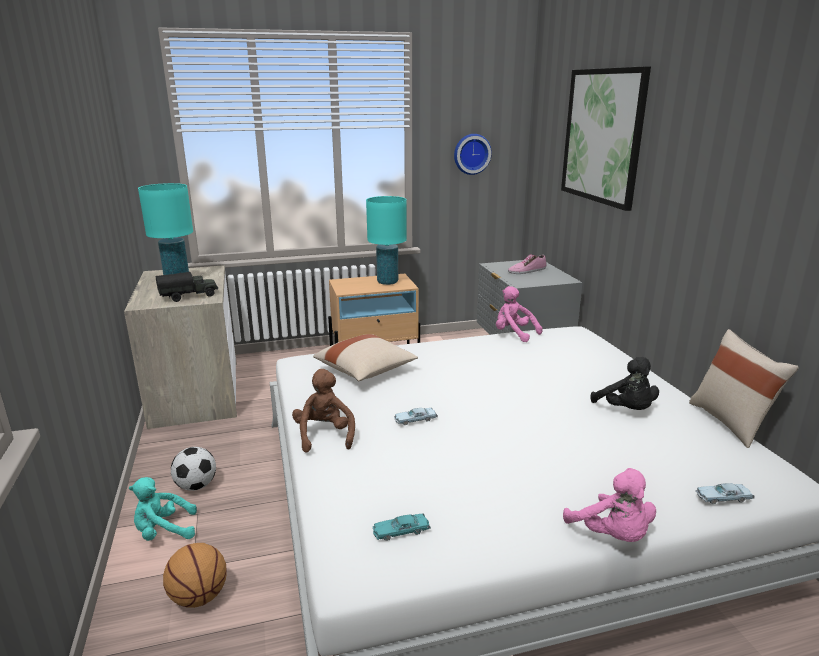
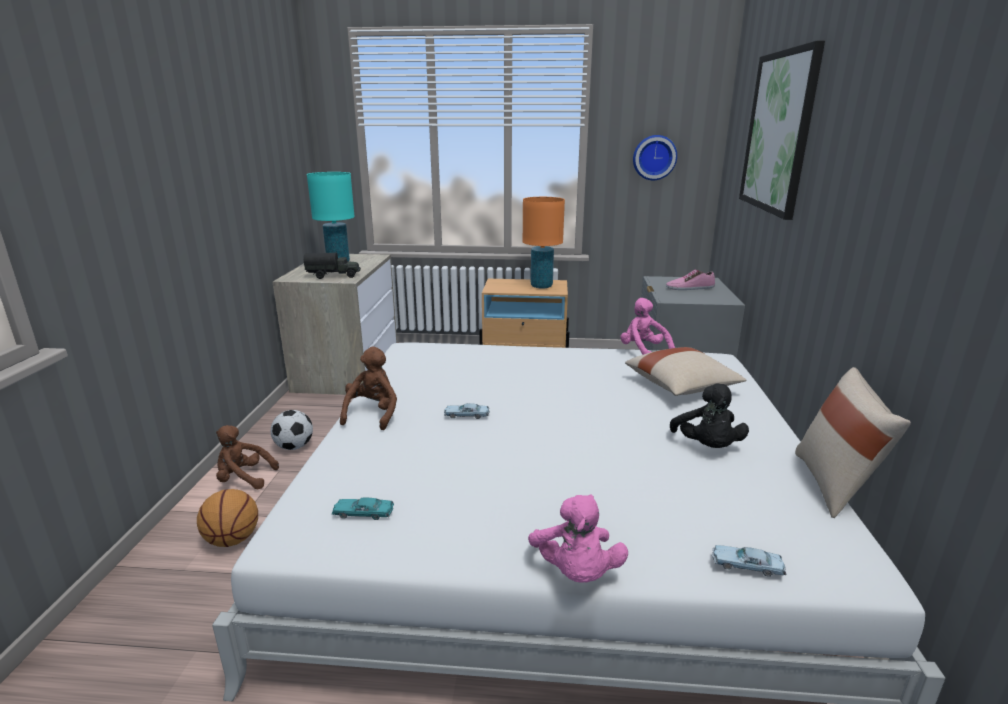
camera: 20 degrees right, 0 degrees up
(164, 531) = (244, 479): turquoise plush toy -> brown plush toy
(366, 371) = (460, 364): beige pillow -> beige pillow (682, 387)
(387, 282) = (541, 286): turquoise table lamp -> orange table lamp

